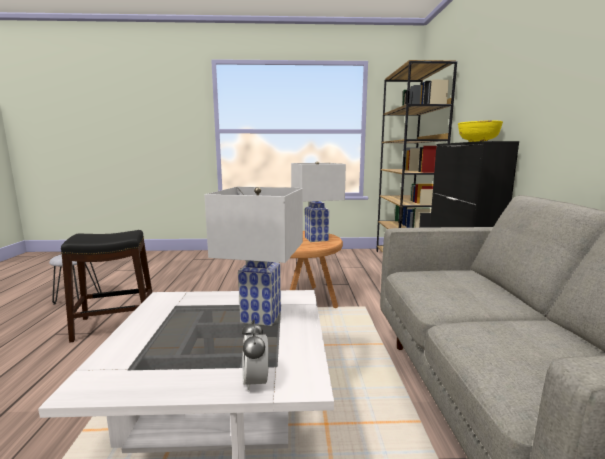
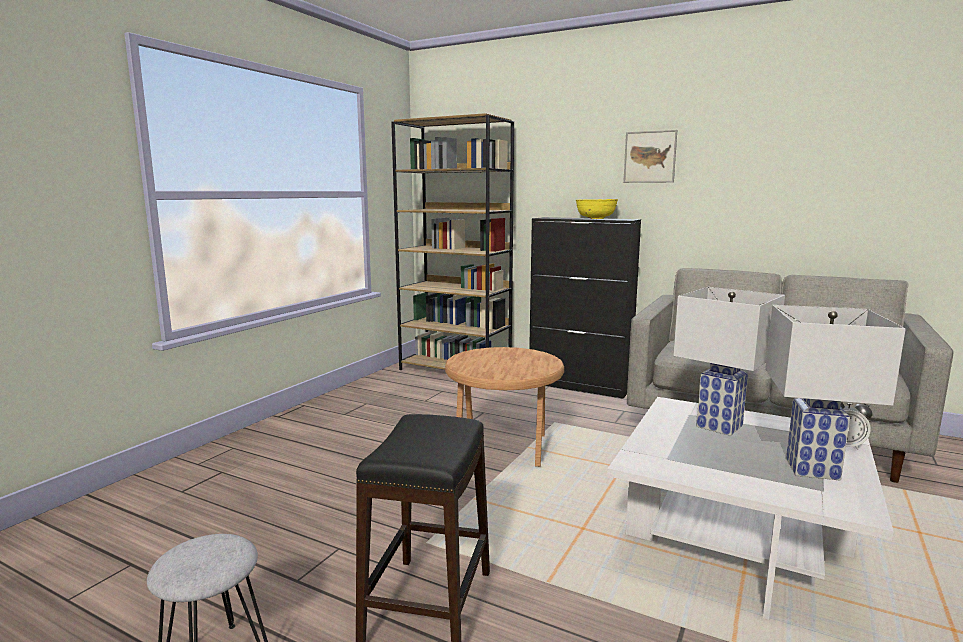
camera: 60 degrees left, 0 degrees up
(316, 239) = (515, 356): white table lamp -> white table lamp (813, 469)
(538, 69) = (650, 157): none -> picture

